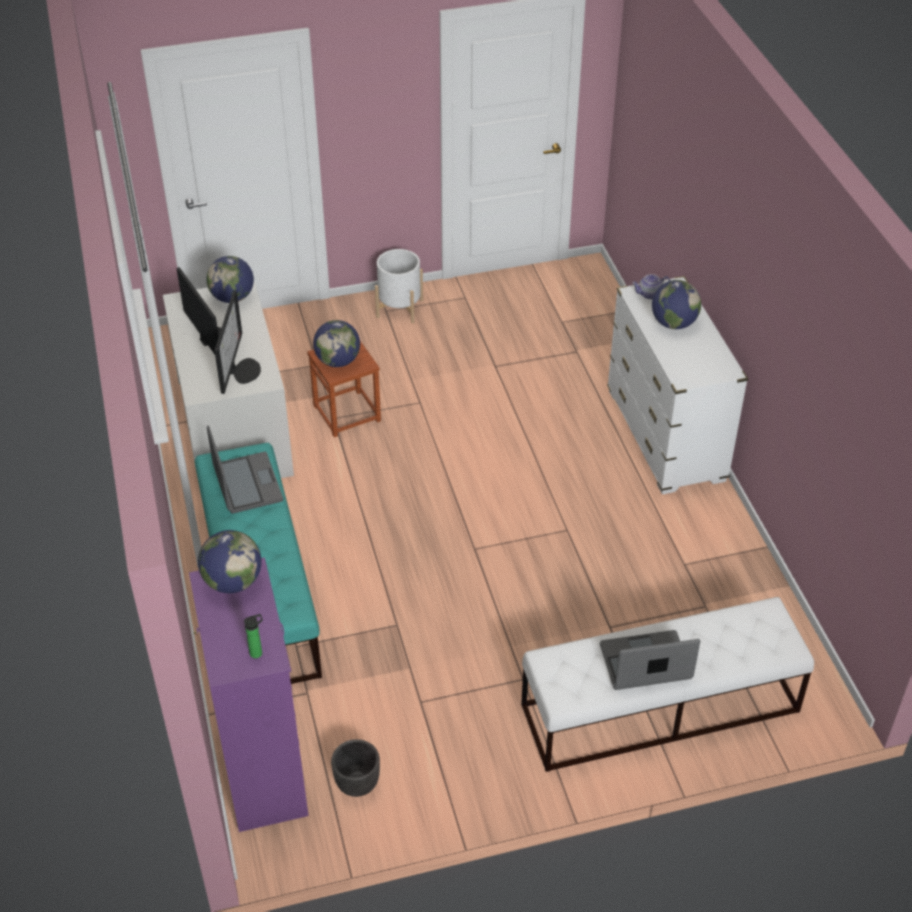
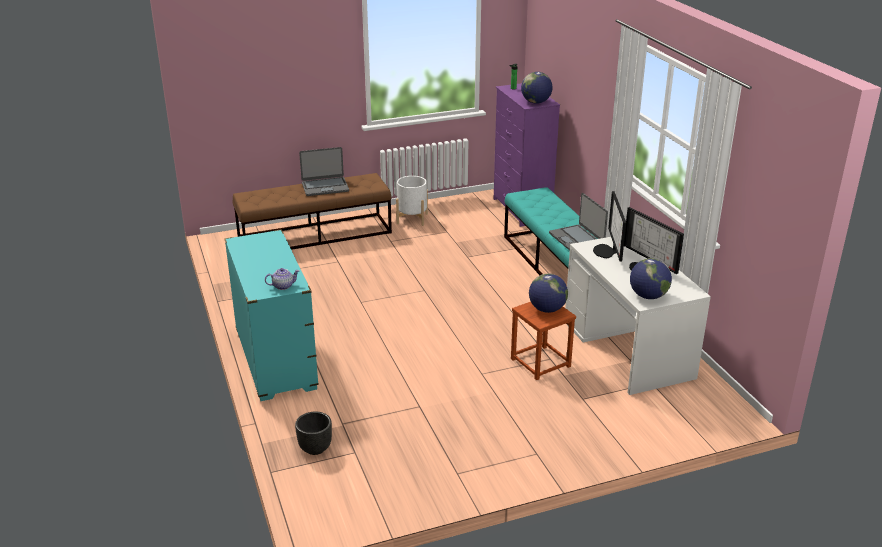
camera: 175 degrees right, 15 degrees down
(356, 783) = (473, 208): black planter -> black planter (316, 448)
(399, 308) = (523, 457): white planter -> white planter (412, 219)
(659, 708) = (315, 235): white bench -> brown bench
(665, 436) = (275, 360): white dresser -> turquoise dresser
(673, 323) = (269, 267): globe -> none

